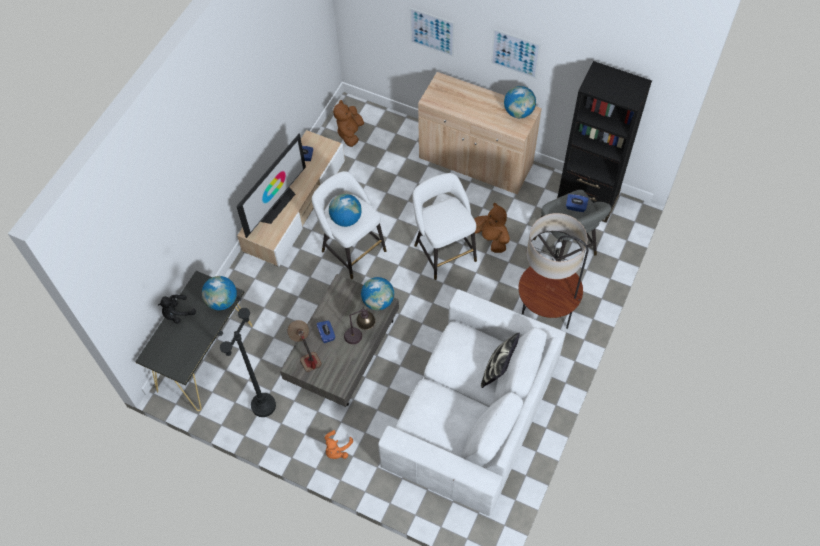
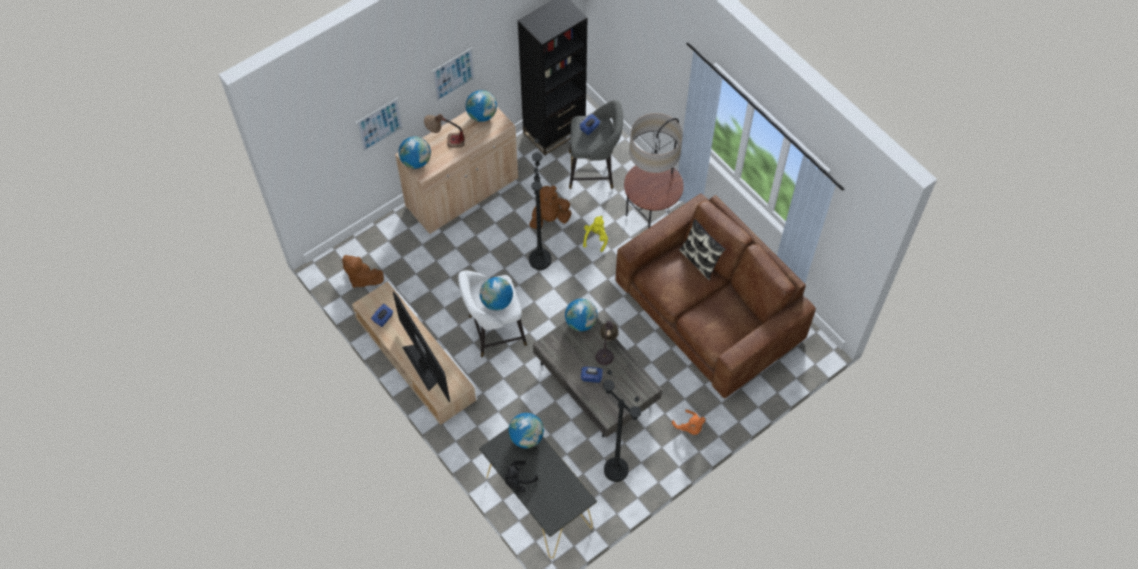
camera: 65 degrees left, 0 degrees up
(177, 314) = (518, 481): black plush toy -> black plush toy turned 60 degrees clockwise
(306, 353) = (601, 401): table lamp -> table lamp (445, 141)
(438, 89) = (416, 161): none -> globe
(443, 250) = (540, 260): white stool -> black floor lamp
(472, 414) = (710, 311): white sofa -> brown sofa
(493, 283) = (596, 238): none -> yellow plush toy

